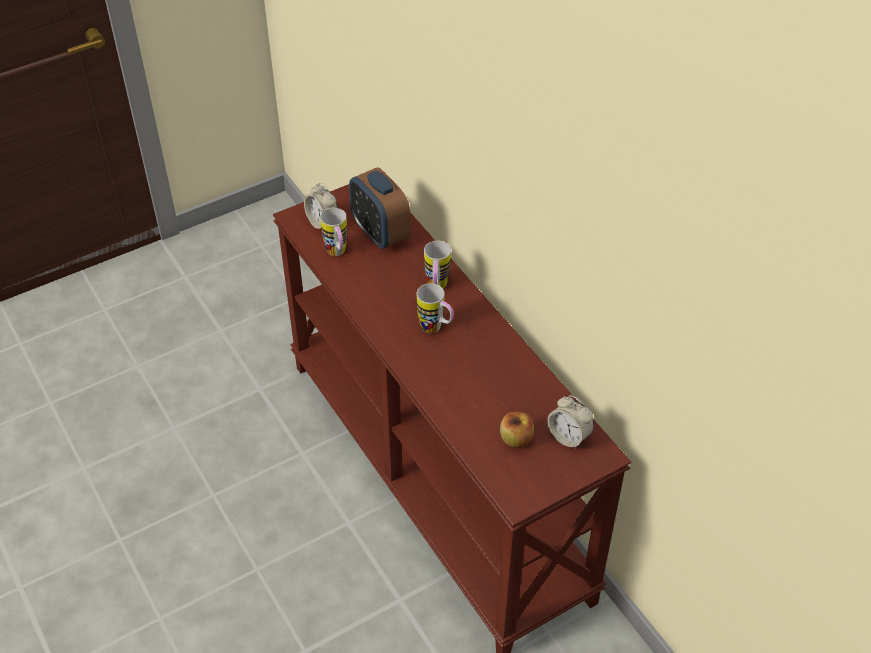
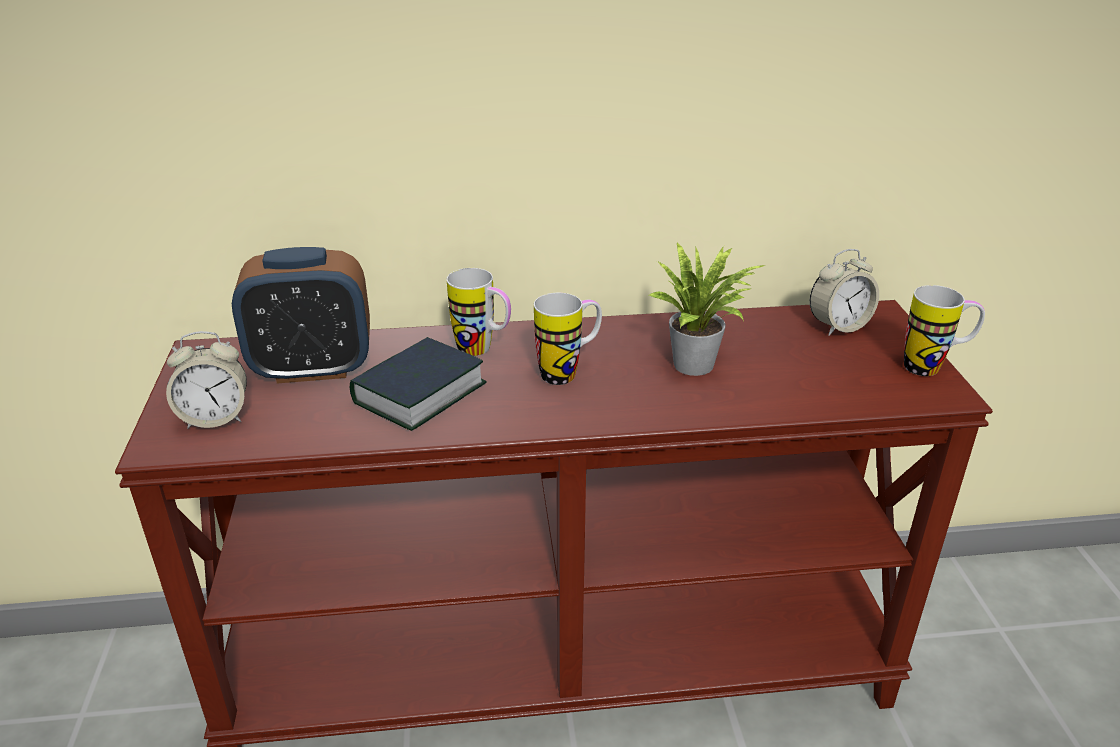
camera: 65 degrees left, 15 degrees down
(337, 254) = (309, 421): mug -> mug (933, 368)
(382, 280) = (419, 393): none -> book
(477, 381) = (699, 365): none -> potted plant
(516, 439) = (827, 364): apple -> none

